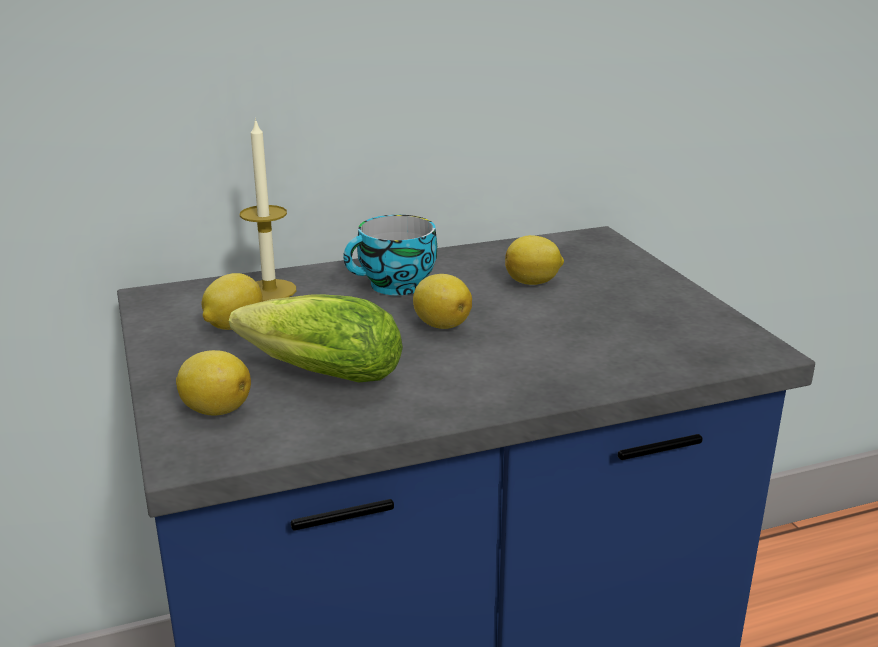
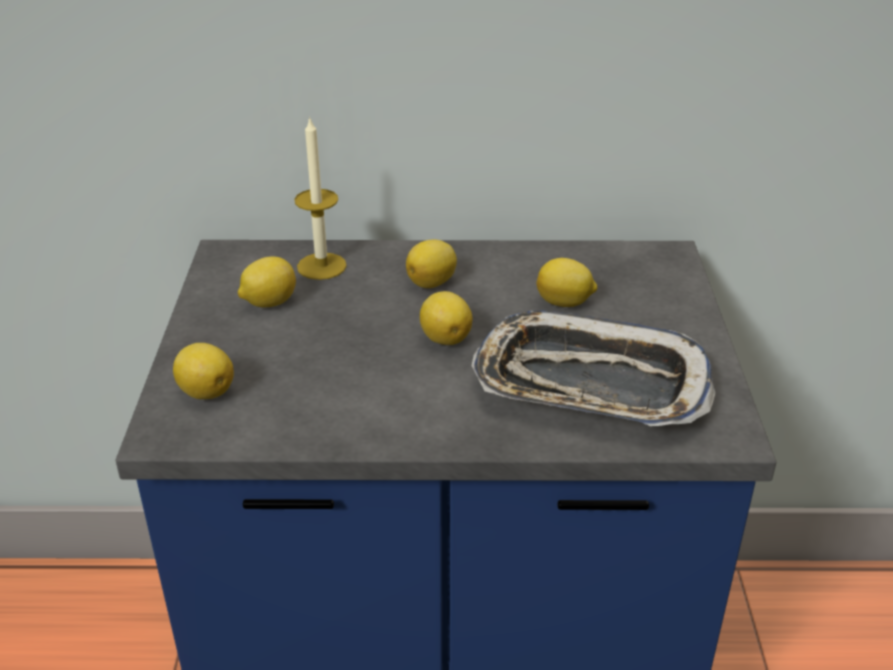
camera: 20 degrees right, 10 degrees up
(314, 374) = (304, 370): lettuce -> none
(394, 286) = (432, 283): cup -> lemon
(606, 335) = (589, 384): none -> tray

